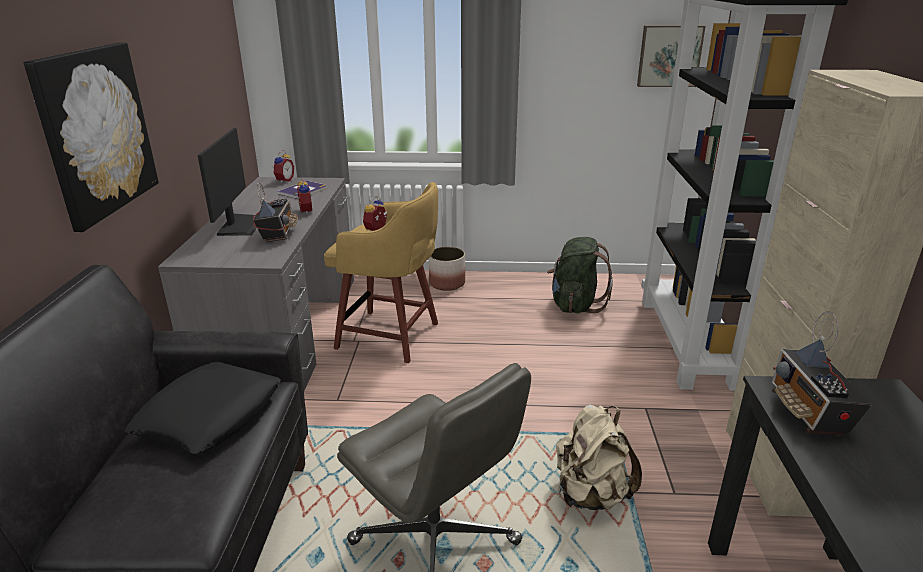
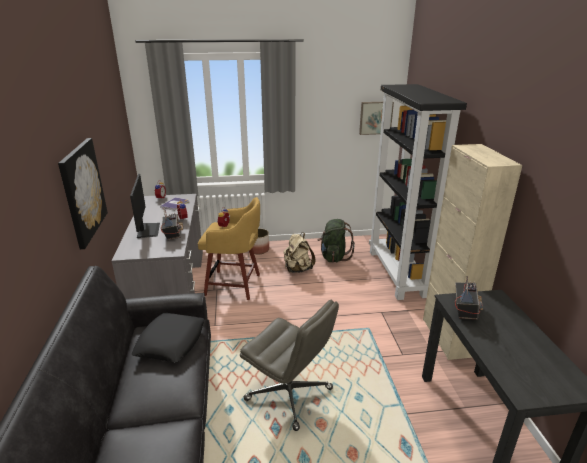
camera: 10 degrees left, 0 degrees up
(590, 494) = (362, 360): beige backpack -> beige backpack (297, 269)
(809, 413) = (465, 310): radio -> radio turned 150 degrees counterclockwise

